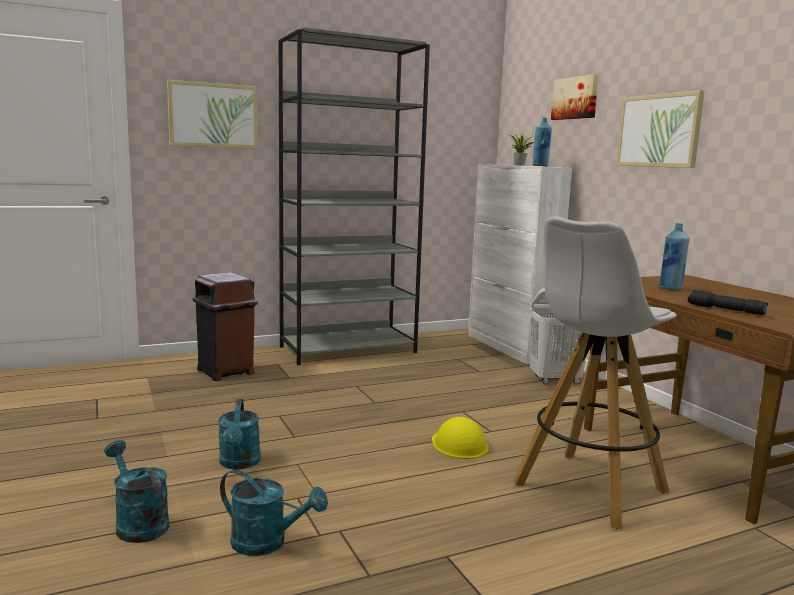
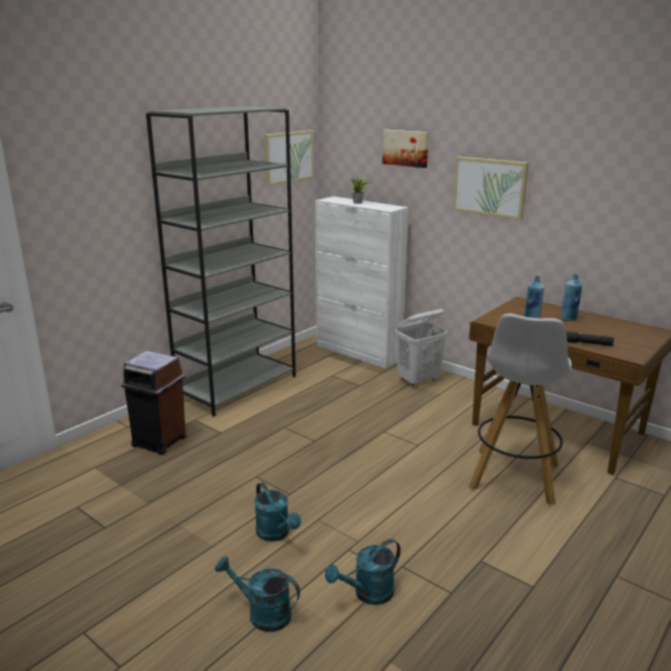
camera: 25 degrees left, 10 degrees up
(213, 115) = (94, 198): picture -> picture (288, 157)
(268, 543) = (368, 594): turquoise watering can -> turquoise watering can turned 150 degrees clockwise
(459, 444) = (408, 464): yellow hard hat -> none
(540, 166) = (384, 208): blue bottle -> blue bottle (568, 319)

